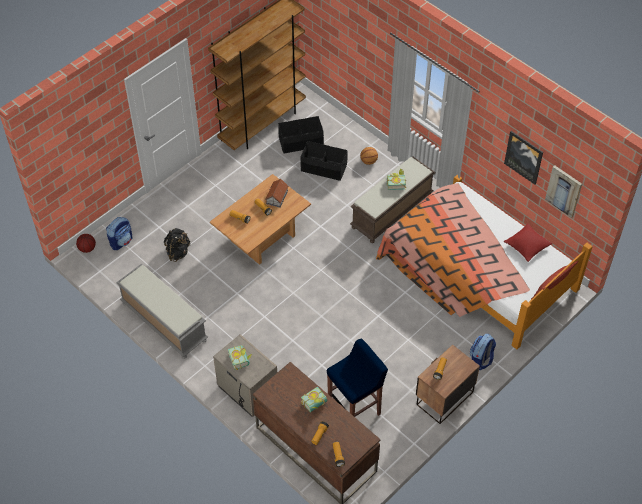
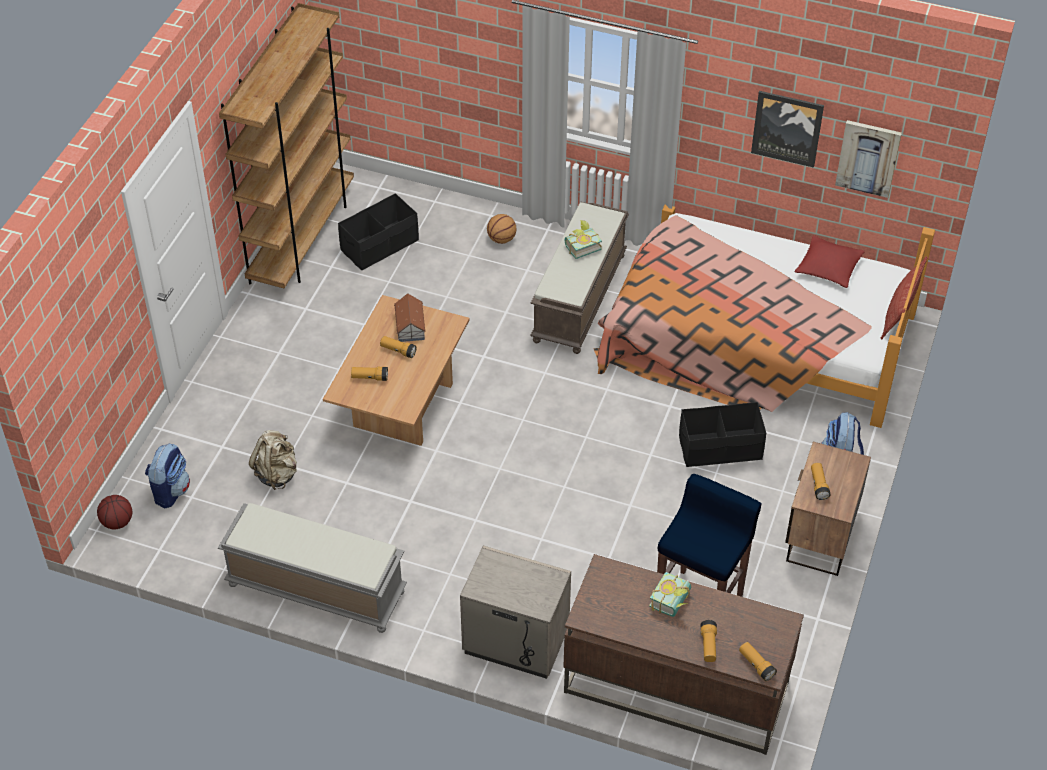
camera: 25 degrees left, 5 degrees down
(178, 252) = (277, 474): black backpack -> beige backpack
(241, 359) = (508, 582): book -> none
(323, 168) = (438, 271): black storage box -> black storage box (720, 448)

